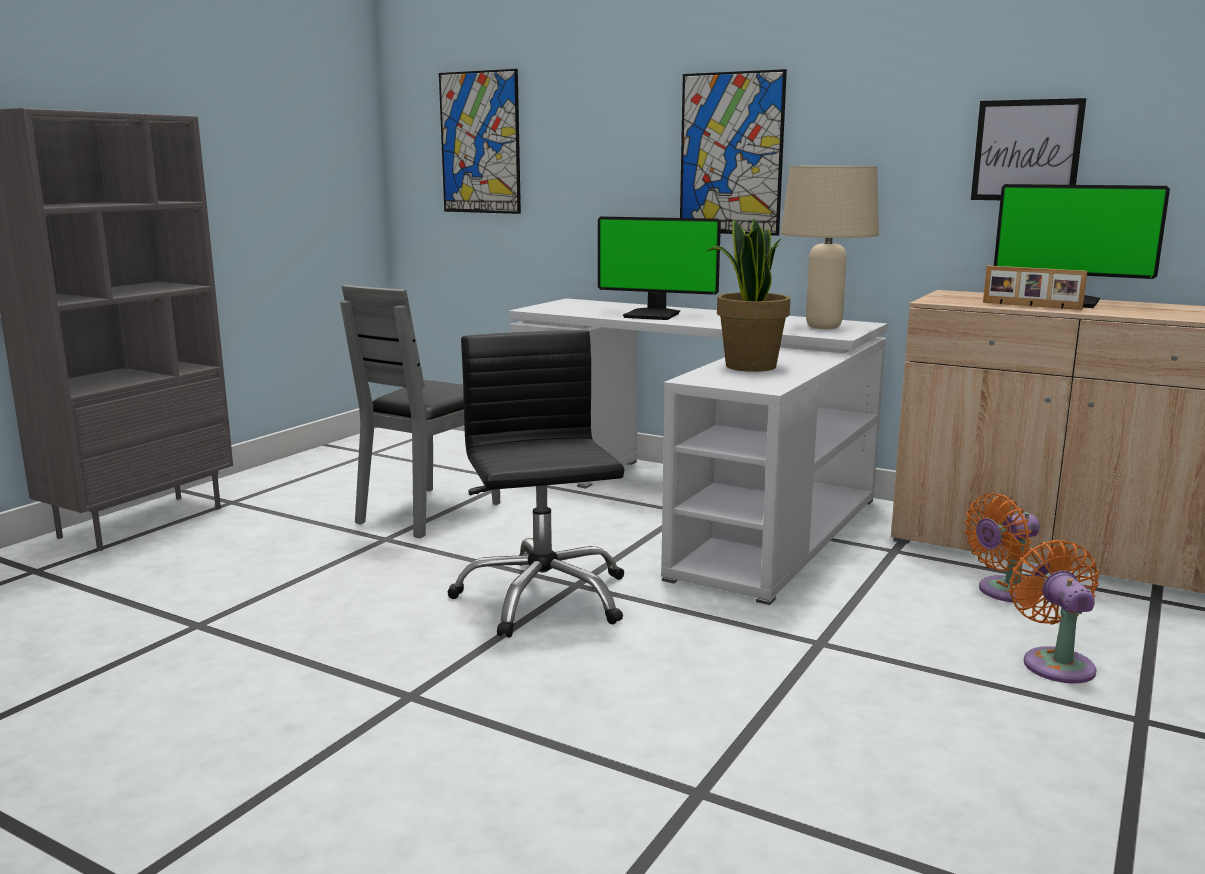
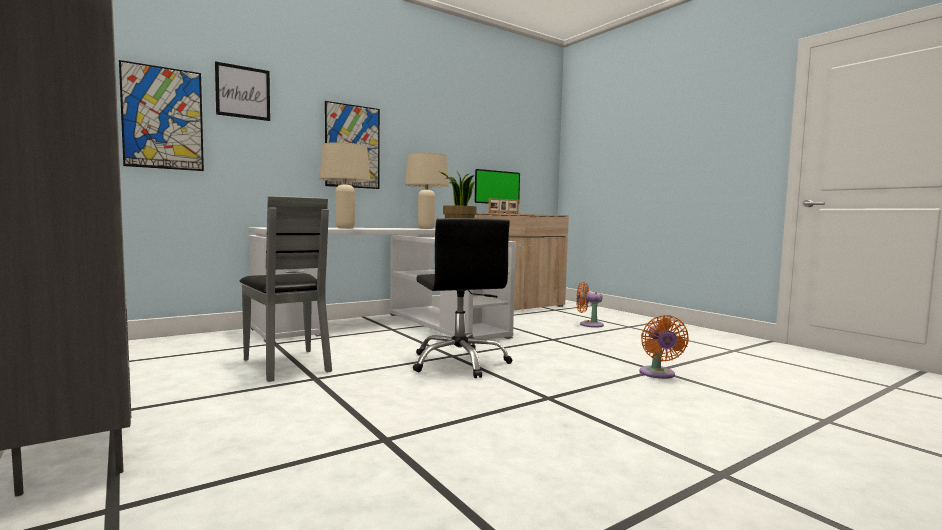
camera: 65 degrees left, 10 degrees down
(542, 597) = (460, 362): black office chair -> black office chair turned 120 degrees counterclockwise
(653, 315) = (345, 228): monitor -> beige table lamp
(1003, 592) = (533, 317): orange fan -> orange fan (658, 374)
(1026, 150) = (470, 157): picture -> picture (243, 92)

